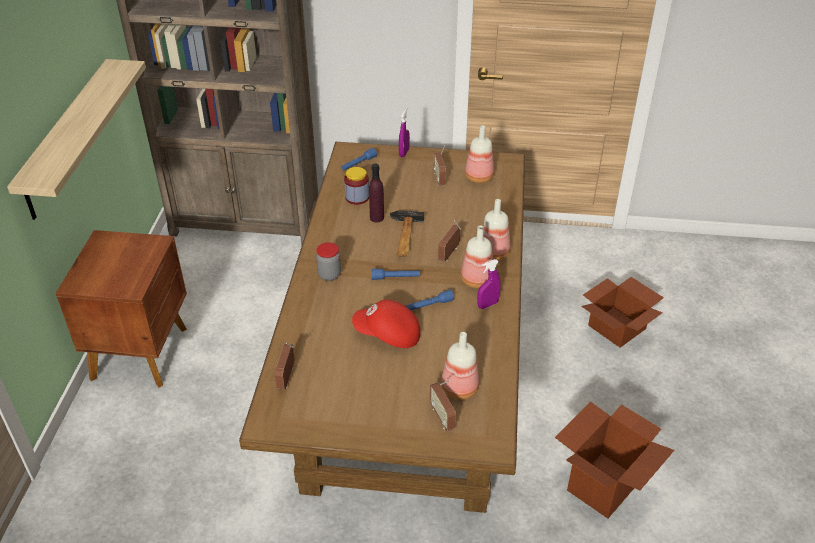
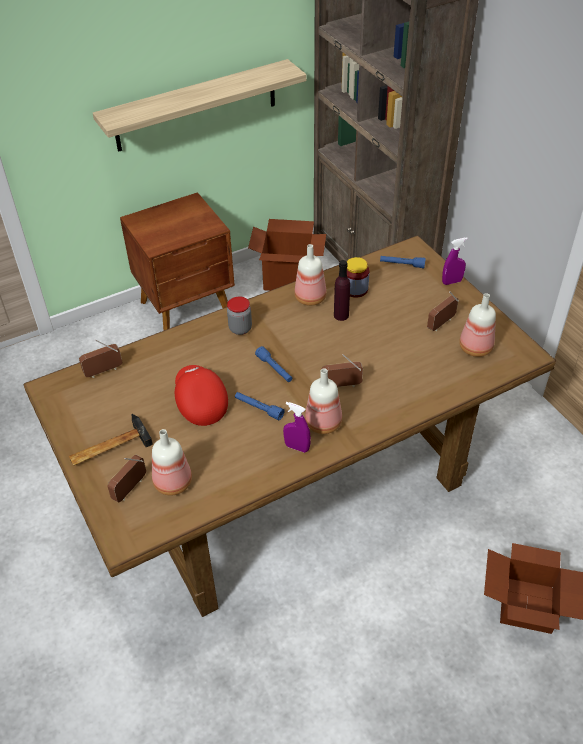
camera: 55 degrees right, 5 degrees up
(404, 237) = (333, 345): hammer -> hammer (108, 446)
(493, 252) = (374, 414): bottle -> bottle (311, 297)
(604, 485) = (305, 699): cardboard box -> cardboard box (288, 280)

